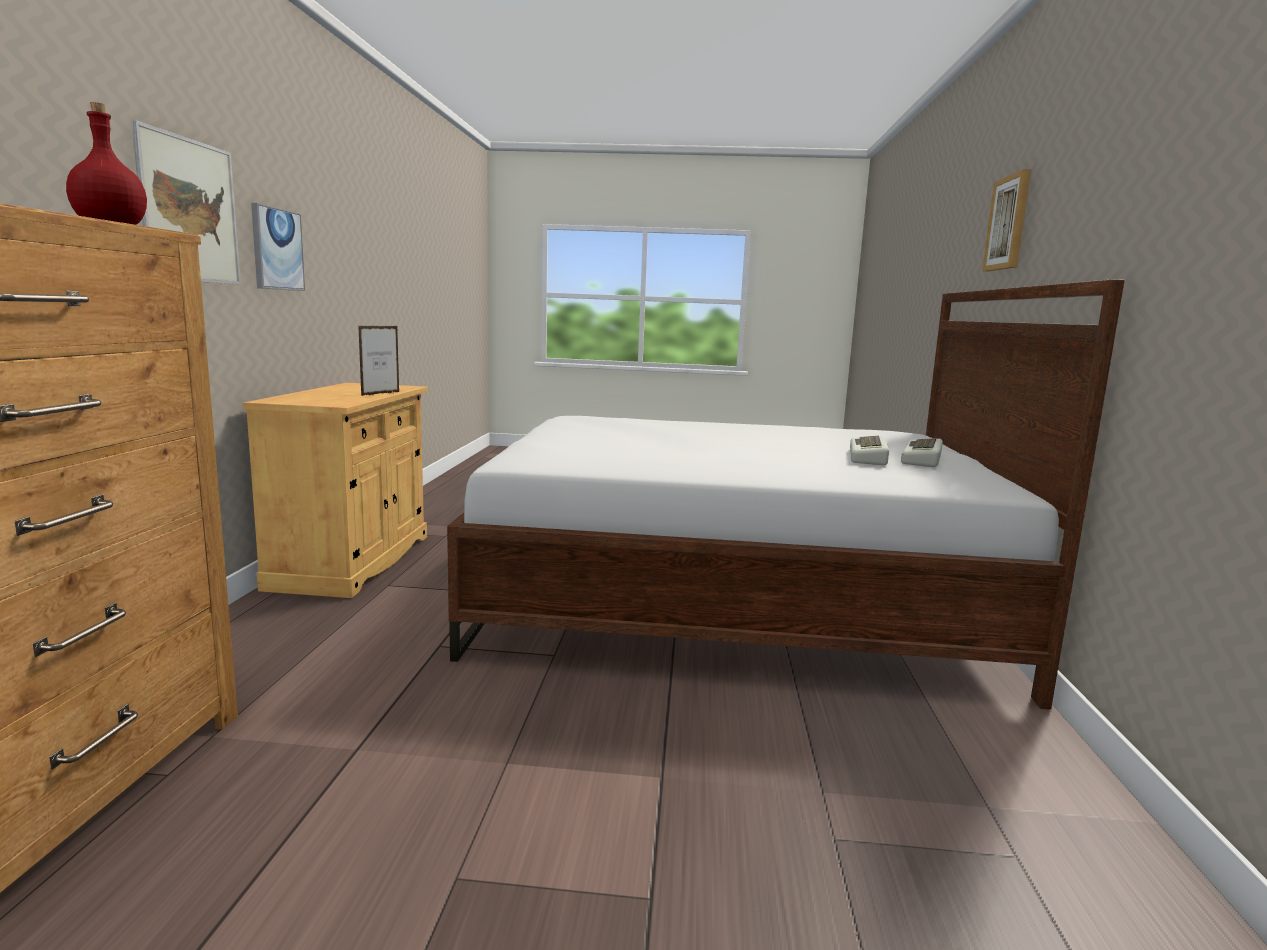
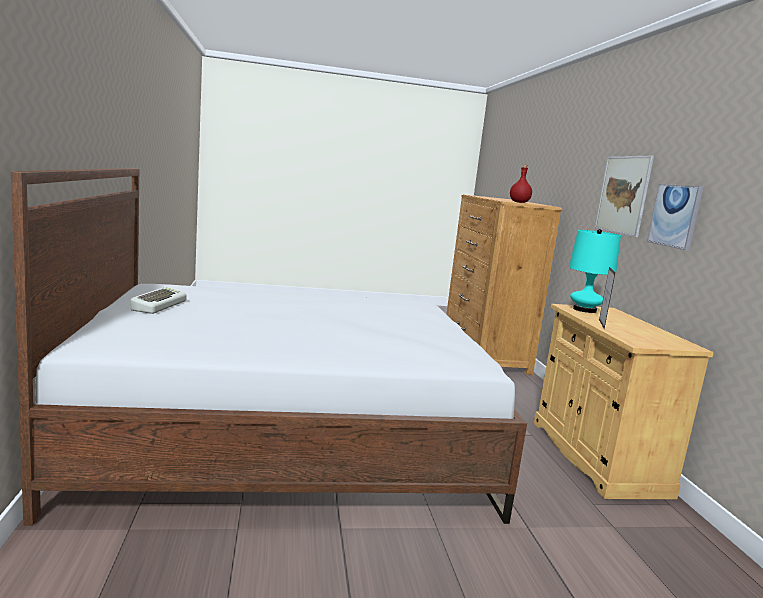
camera: 165 degrees right, 0 degrees up
(325, 401) = (584, 310): none -> turquoise table lamp
(870, 457) = (201, 306): keyboard -> none
(1008, 223) = (65, 104): picture -> none

